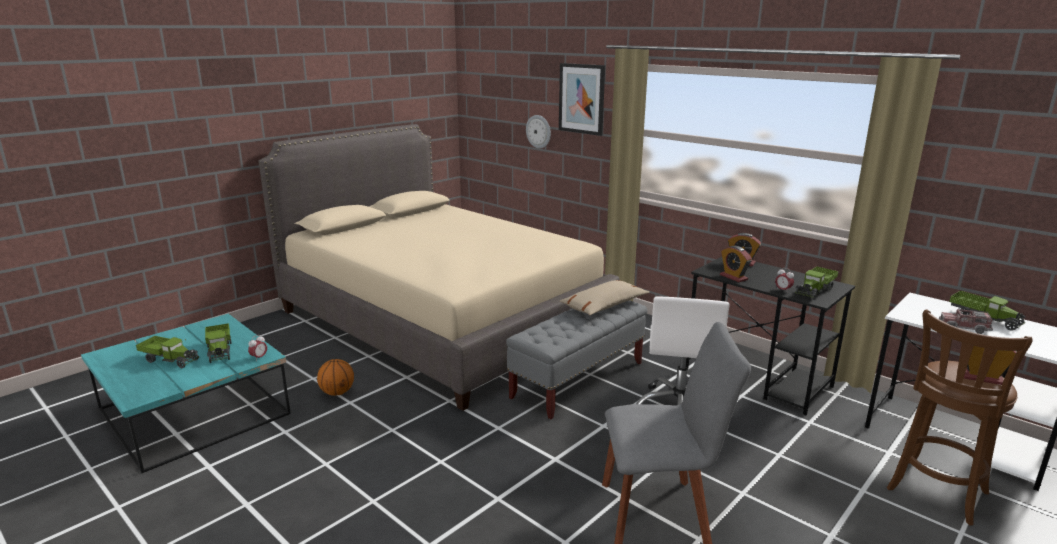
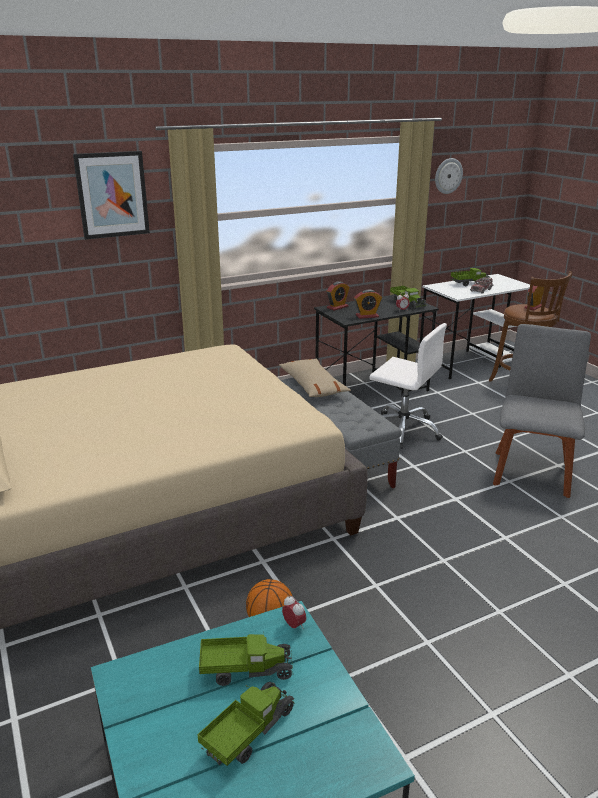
camera: 70 degrees left, 5 degrees up
(539, 131) = (47, 248): wall clock -> wall clock (448, 176)

